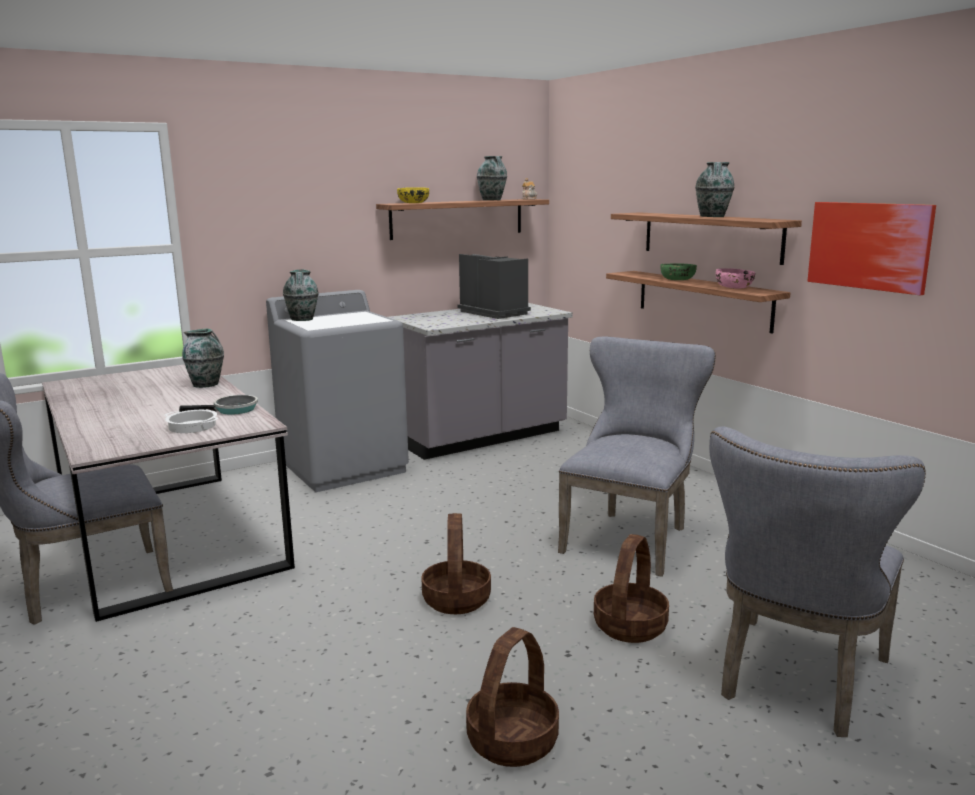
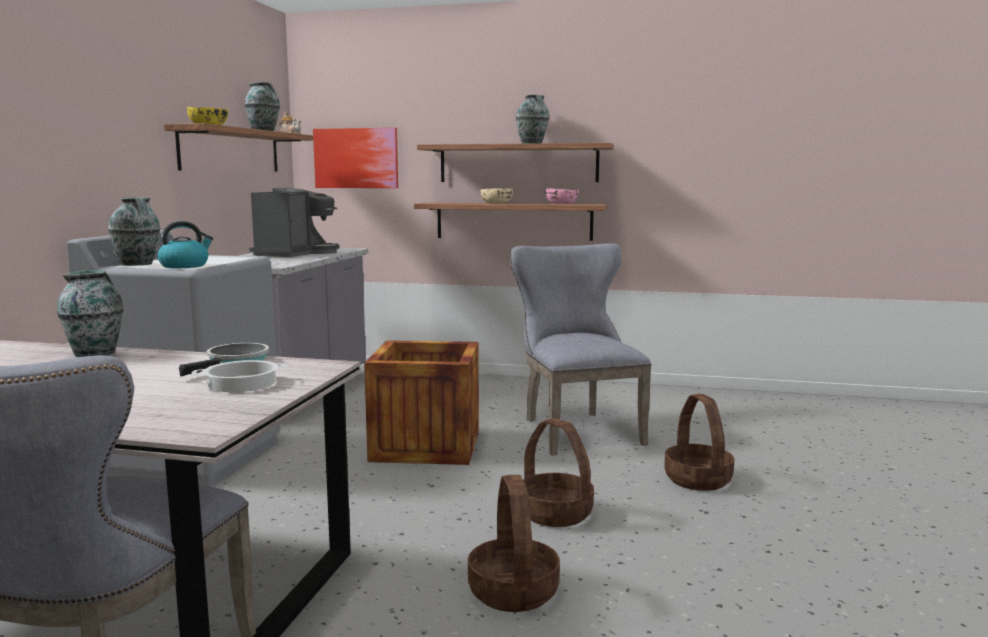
camera: 45 degrees left, 5 degrees down
(316, 325) = (185, 266): none -> kettle
(487, 509) = (426, 445): none -> crate
(494, 313) = (296, 254): coffee machine -> coffee machine turned 105 degrees clockwise
(512, 740) = (797, 576): basket -> basket (512, 591)
(678, 280) = (496, 203): green bowl -> beige bowl
(797, 682) = (832, 470): grey chair -> none
(869, 246) = (676, 160): picture -> picture (356, 158)

